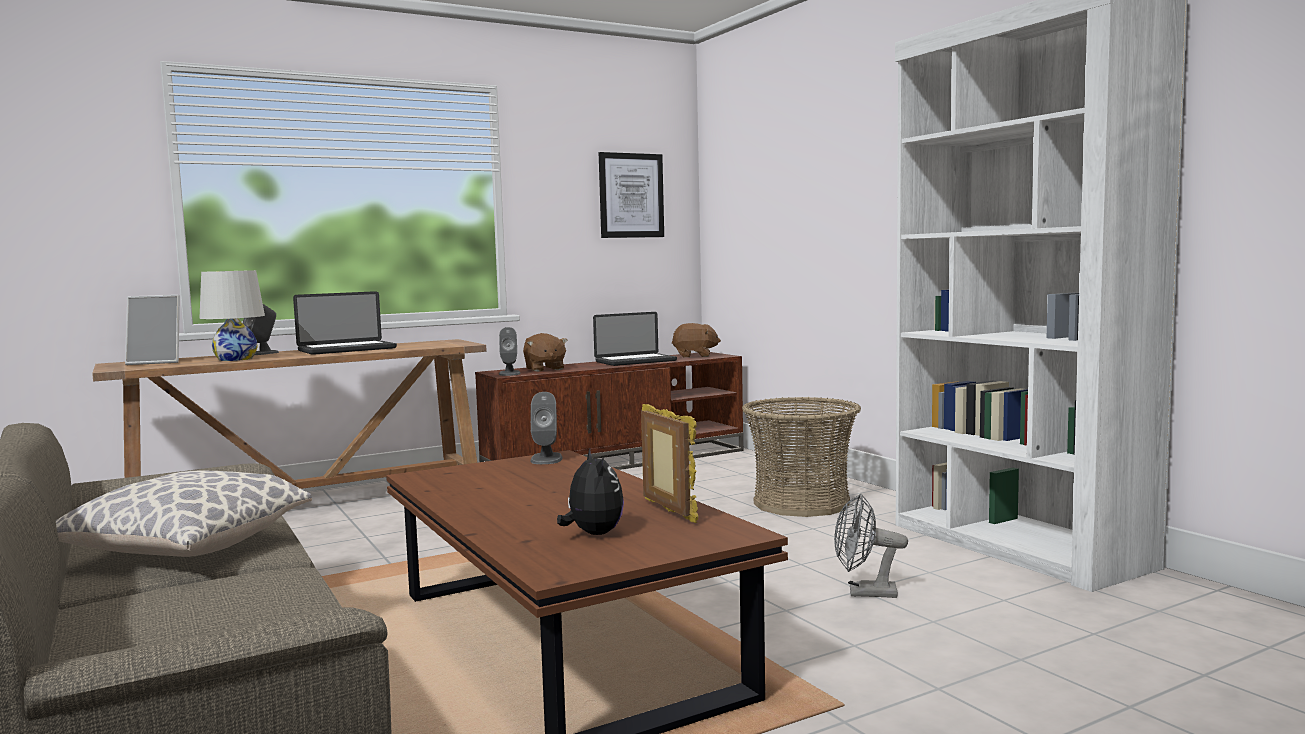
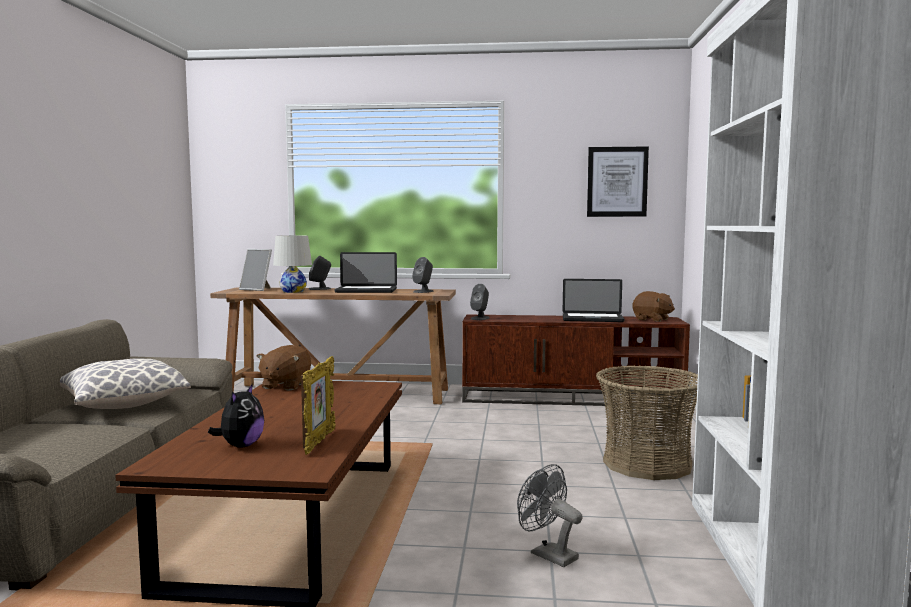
camera: 35 degrees right, 0 degrees up
(544, 369) = (511, 318): brown plush toy -> brown plush toy (285, 385)
(546, 459) = (369, 386): grey speaker -> grey speaker (423, 291)

